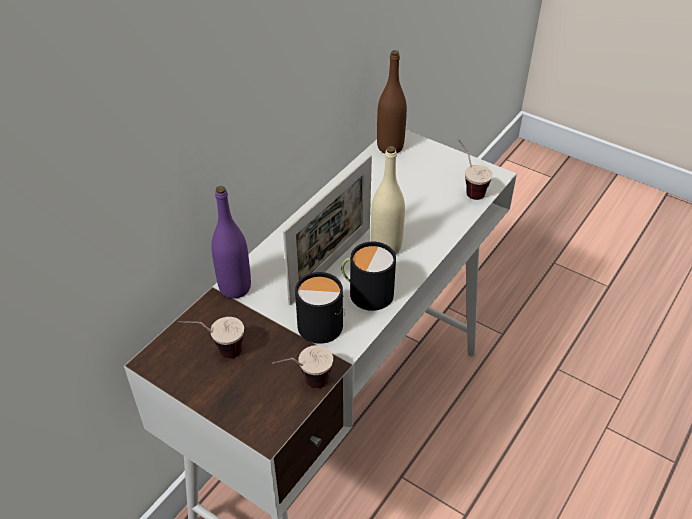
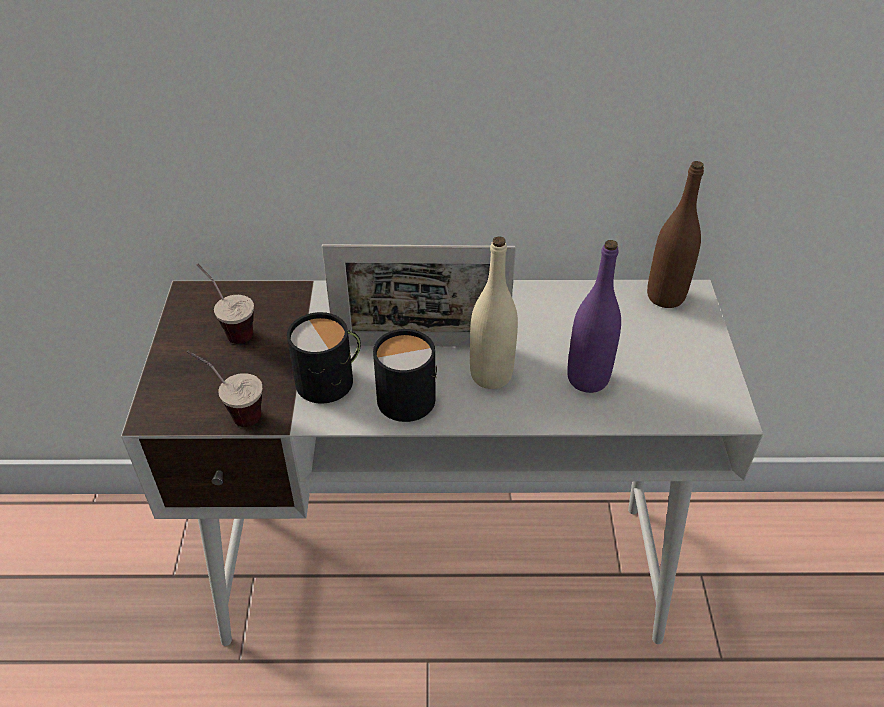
camera: 55 degrees right, 0 degrees up
(235, 288) = (324, 295): purple bottle -> purple bottle (587, 379)
(468, 188) = (675, 399): cup -> none

